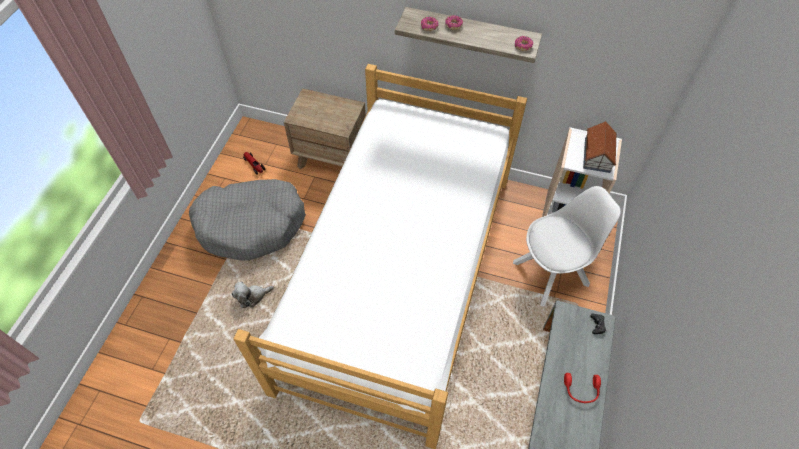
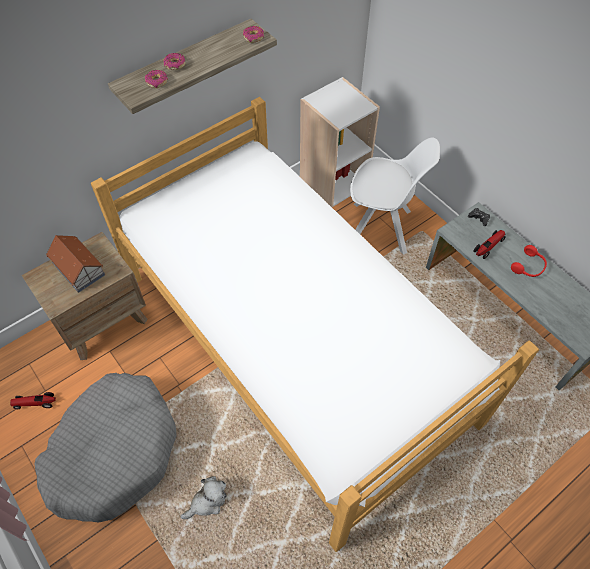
camera: 55 degrees left, 0 degrees up
(252, 297) = (207, 502): plush toy -> plush toy turned 135 degrees counterclockwise
(552, 273) = (381, 228): white chair -> white chair turned 90 degrees clockwise
(574, 347) = (488, 246): none -> toy car
(597, 154) = (345, 100): toy house -> toy house (78, 268)

